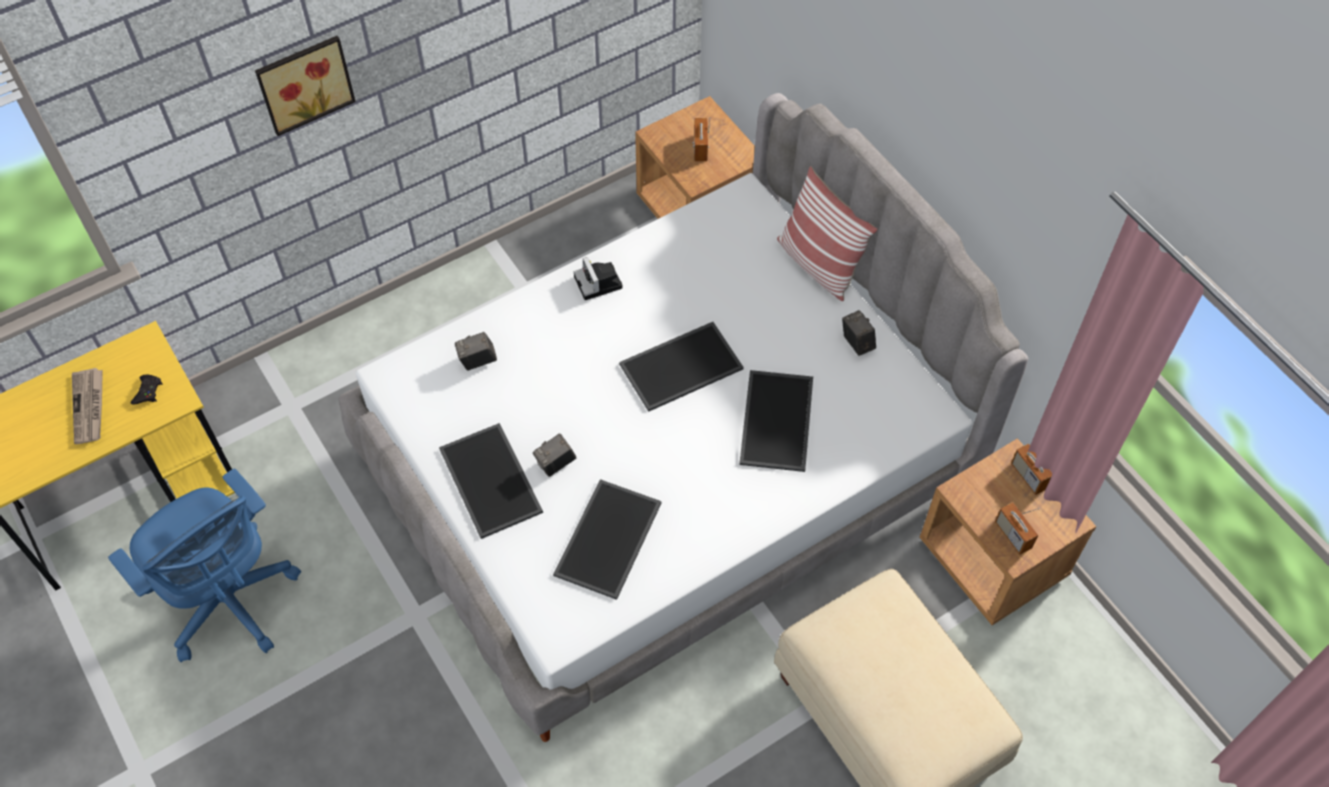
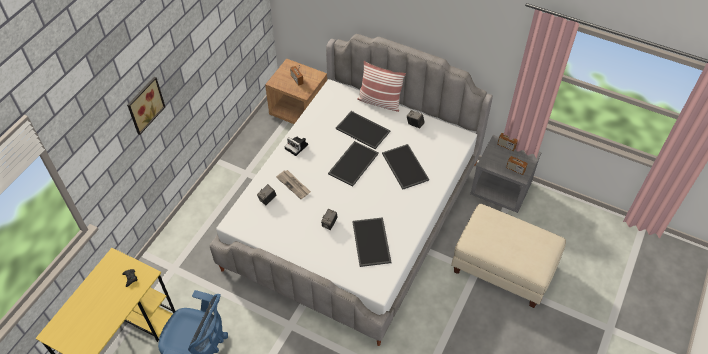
camera: 30 degrees left, 5 degrees down
(89, 407) = (106, 298): newspaper -> newspaper (294, 185)
(492, 480) = (308, 243): tray -> tray (363, 130)
(993, 559) = (501, 189): brown nightstand -> grey nightstand

